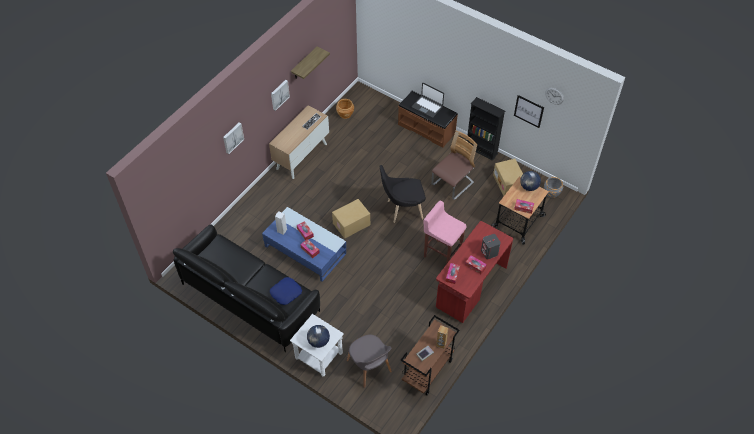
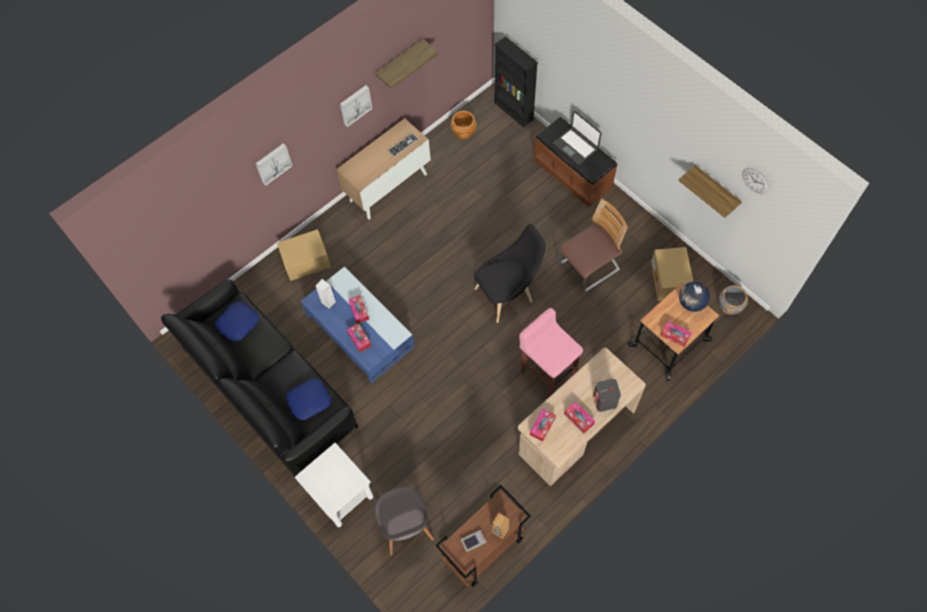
camera: 15 degrees right, 10 degrees up
(222, 253) = (237, 323): none -> blue pillow
(318, 341) = (333, 487): globe -> none
(351, 224) = (432, 304): cardboard box -> cardboard box (306, 262)
(402, 210) = (507, 294): black chair -> black chair turned 150 degrees clockwise
(470, 286) = (576, 431): red desk -> beige desk
(481, 150) = (643, 220): black bookcase -> black bookcase (513, 111)
(528, 111) = (715, 189): picture -> shelf

